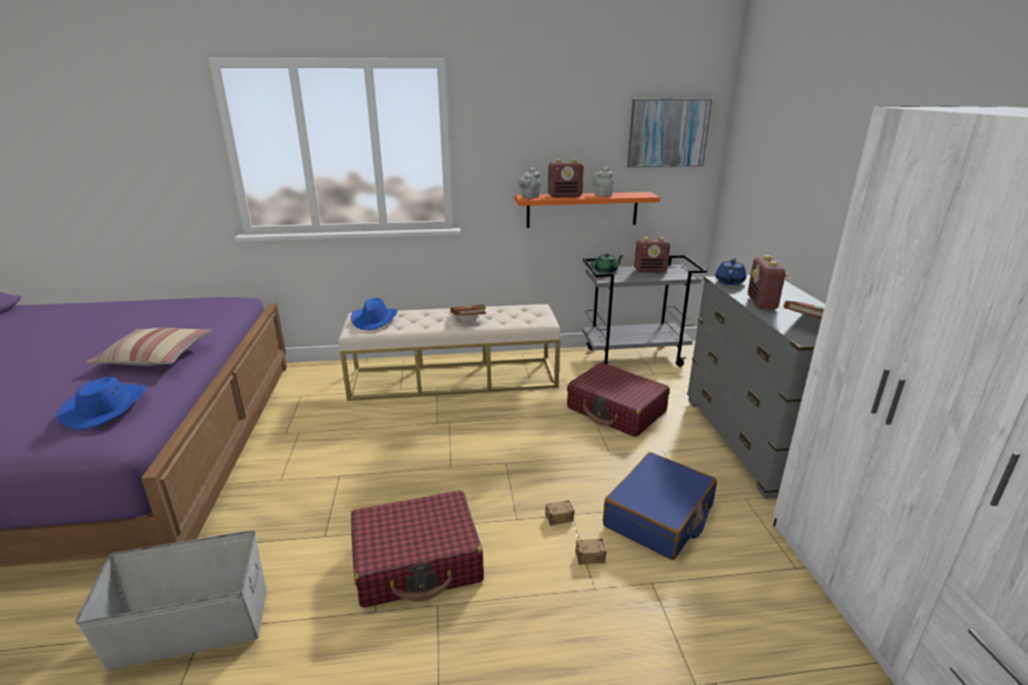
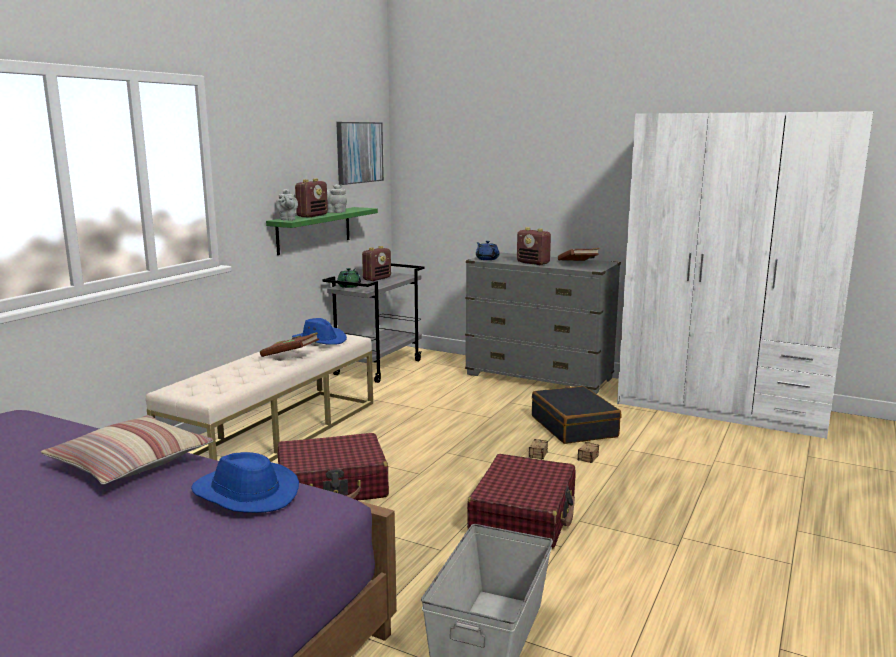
camera: 55 degrees left, 10 degrees down
(374, 320) = (205, 384): blue hat -> blue hat (320, 340)
(582, 209) = (314, 230): orange shelf -> green shelf
(616, 410) = (440, 397): red suitcase -> red suitcase (333, 486)
(659, 516) = (574, 427): blue suitcase -> black suitcase

